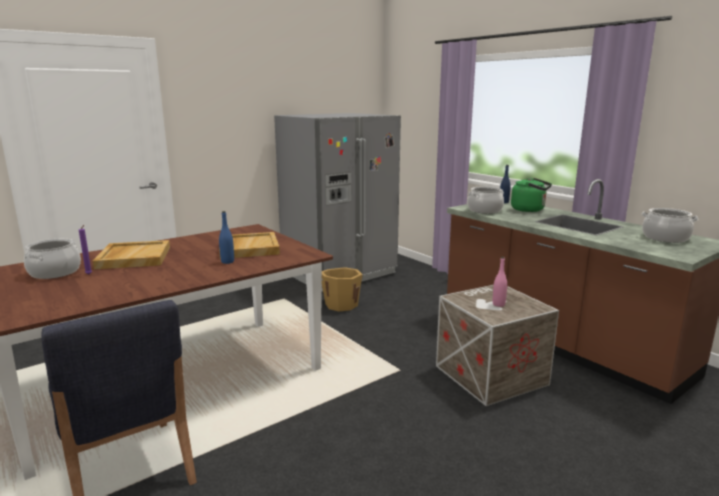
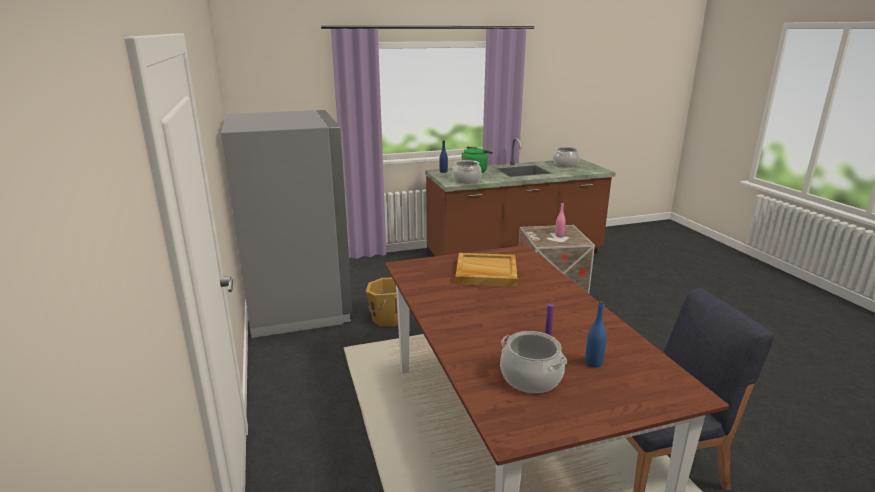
camera: 70 degrees left, 5 degrees up
(133, 257) = (489, 330): beige tray -> none
(227, 262) = (529, 283): blue bottle -> blue bottle (593, 363)

